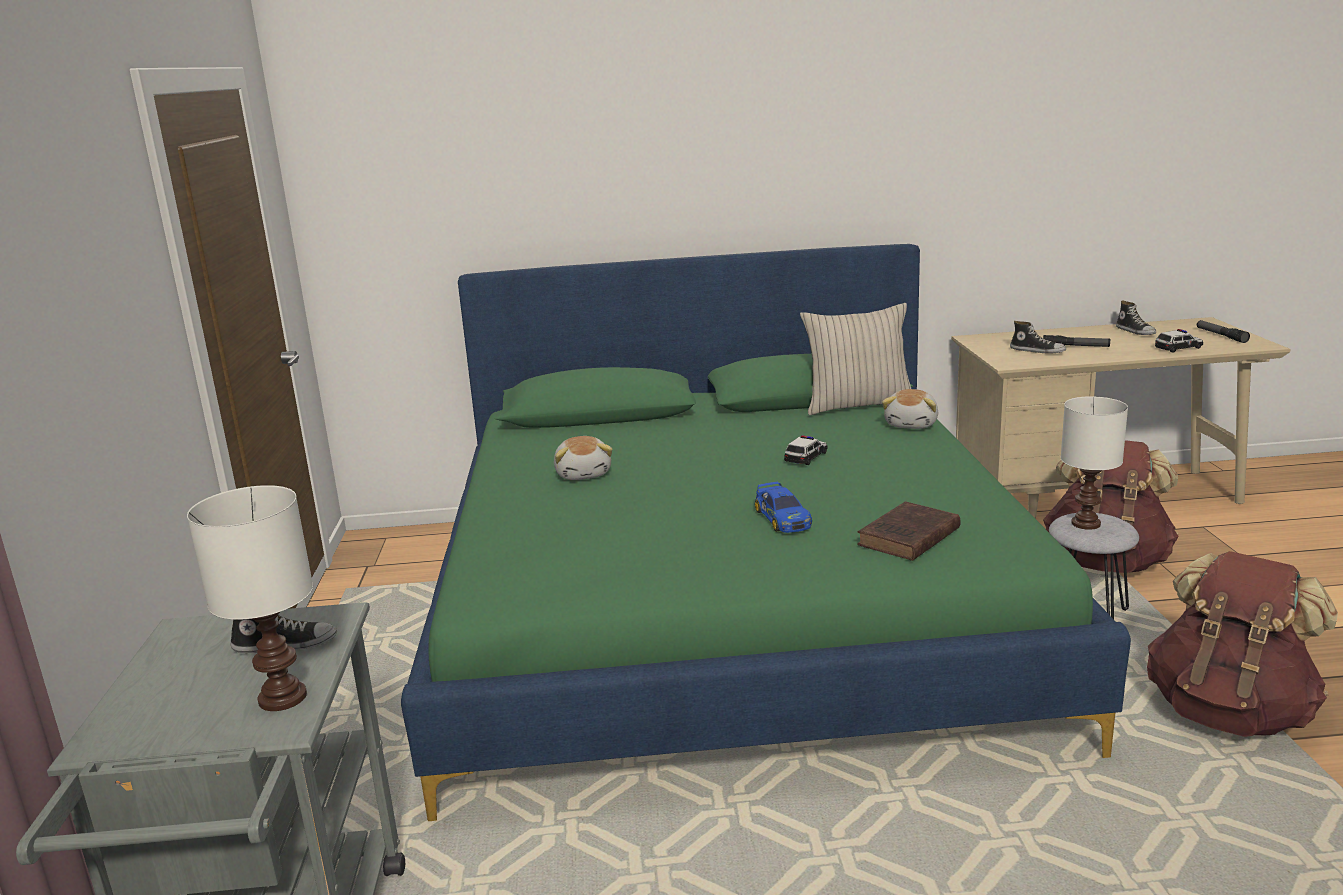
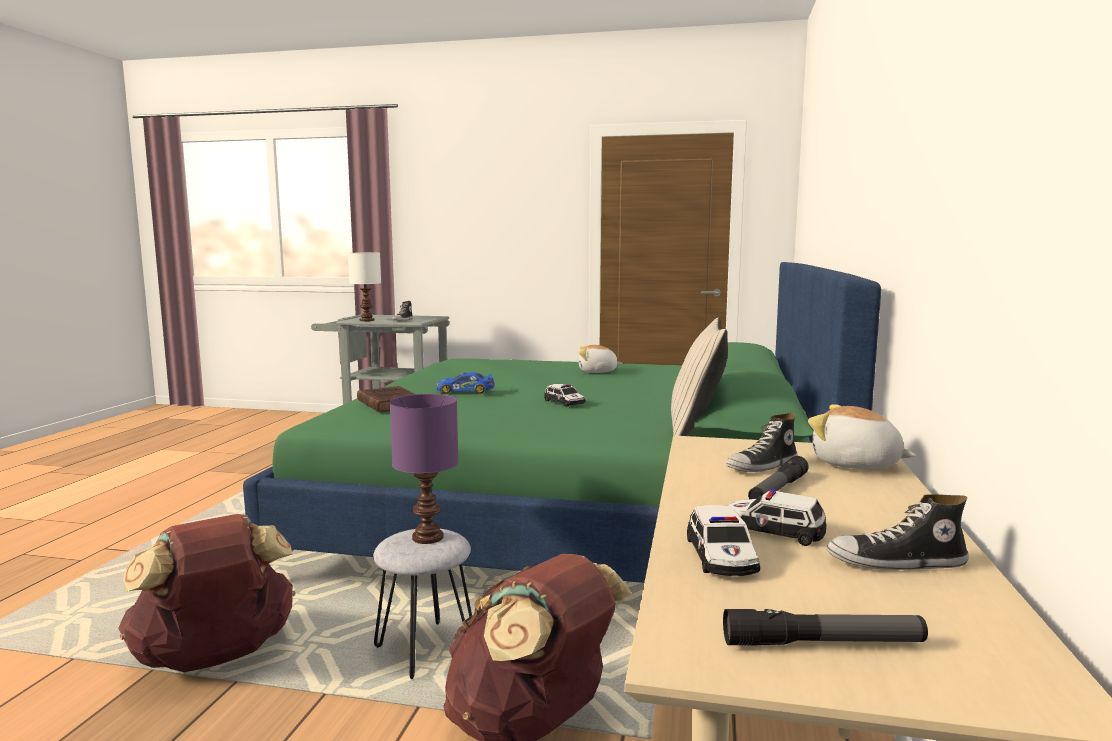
camera: 105 degrees right, 10 degrees down
(912, 424) = (619, 437): plush toy -> plush toy (855, 464)
(1084, 523) = (429, 537): white table lamp -> purple table lamp
(1134, 344) = (772, 530): none -> toy car

